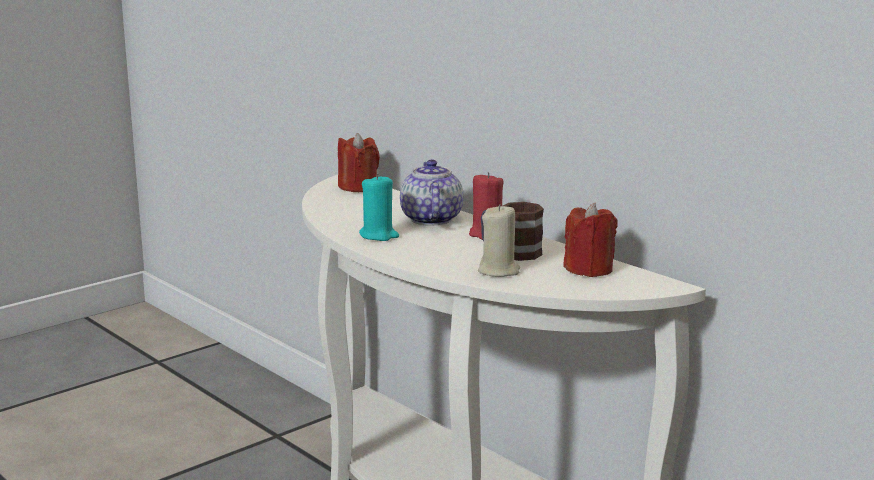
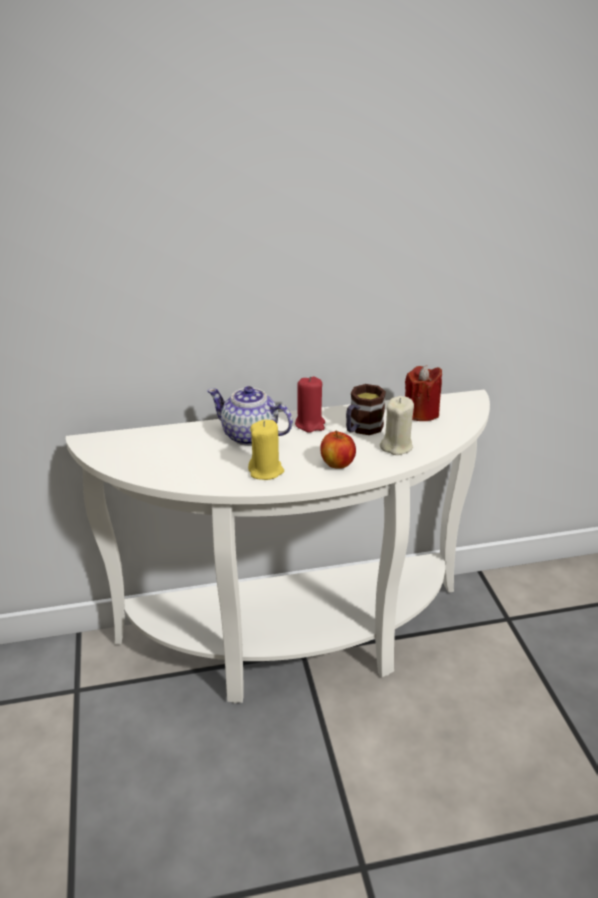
camera: 60 degrees left, 15 degrees up
(358, 187) = (121, 441): red candle -> none
(379, 235) = (266, 471): turquoise candle -> yellow candle
(428, 256) = (337, 464): none -> apple

